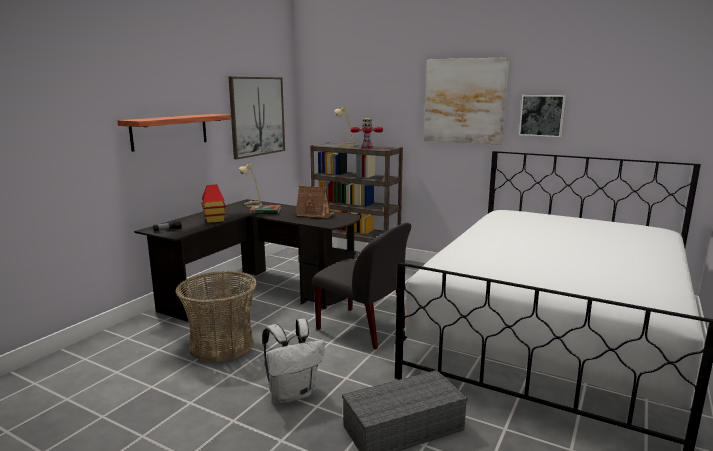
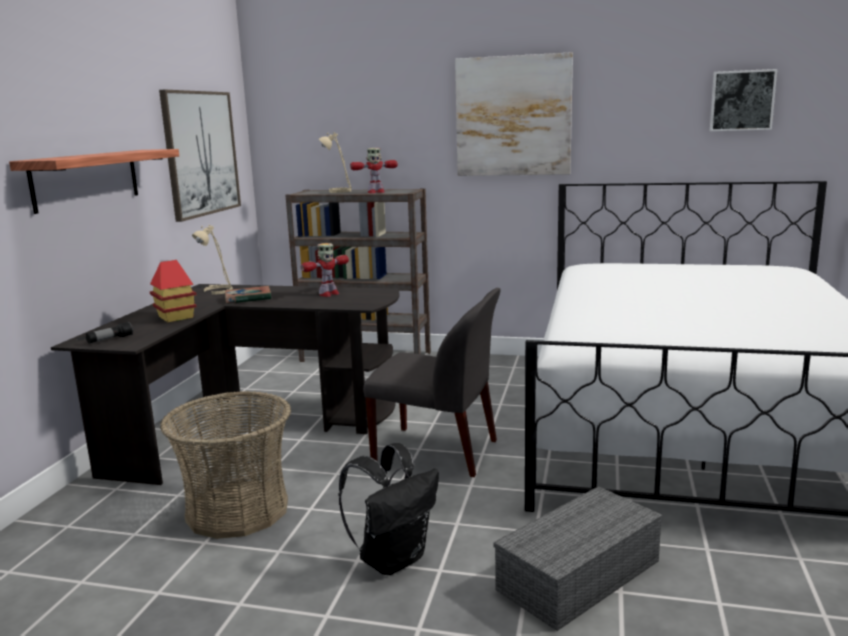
camera: 15 degrees left, 0 degrees up
(293, 393) = (393, 558): white backpack -> black backpack
(315, 214) = (328, 294): toy house -> toy robot
(542, 115) = (622, 131): picture -> picture (742, 100)

